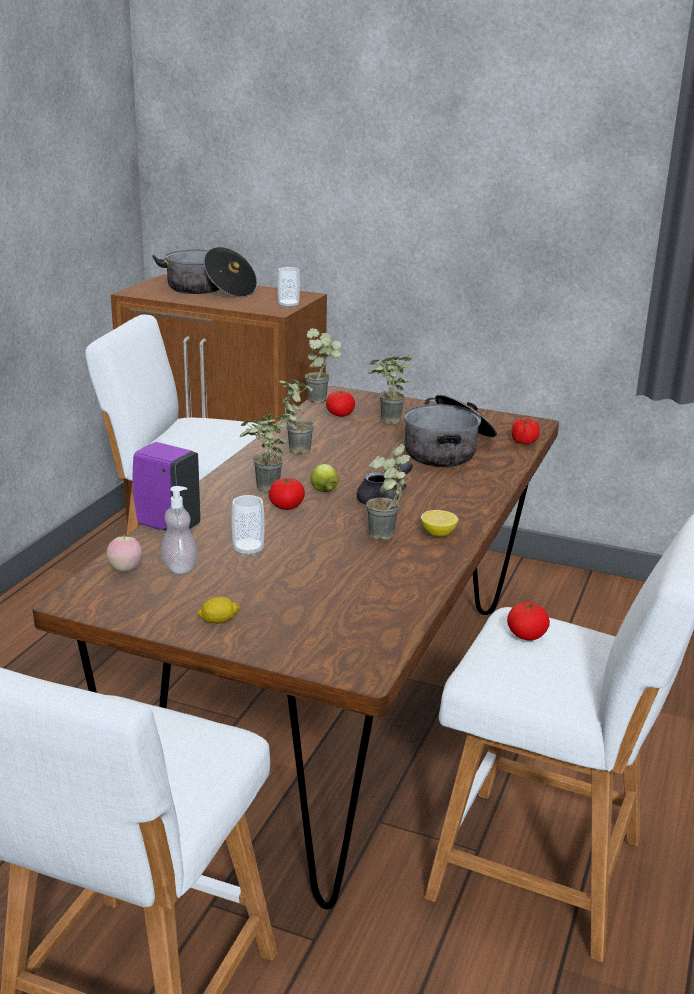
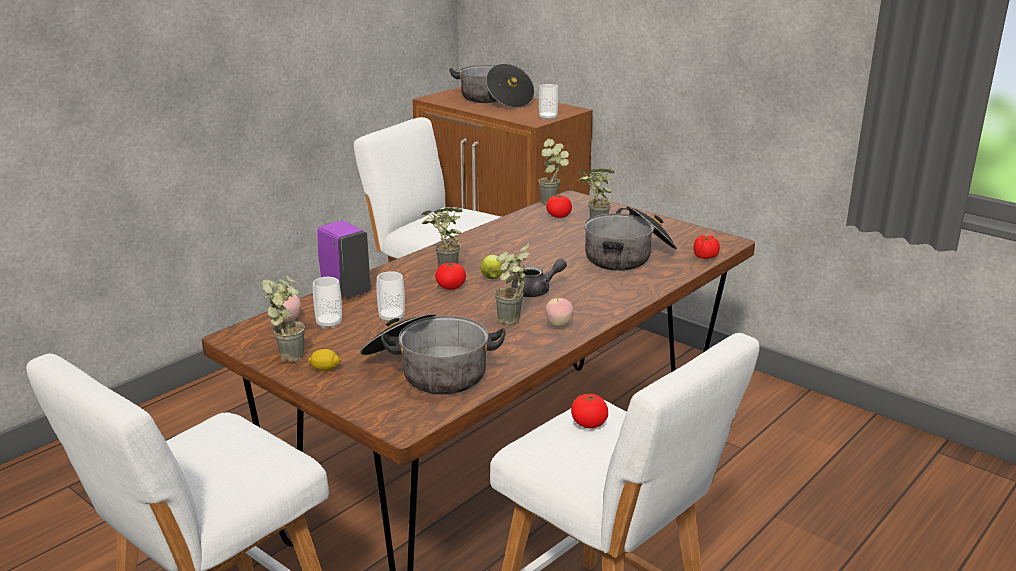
camera: 20 degrees right, 0 degrees up
(179, 567) = (329, 323): soap dispenser -> cup
(294, 449) = (496, 241): potted plant -> potted plant (289, 354)
(340, 604) = (428, 371): none -> cooking pot
(438, 533) = (559, 325): lemon -> apple

